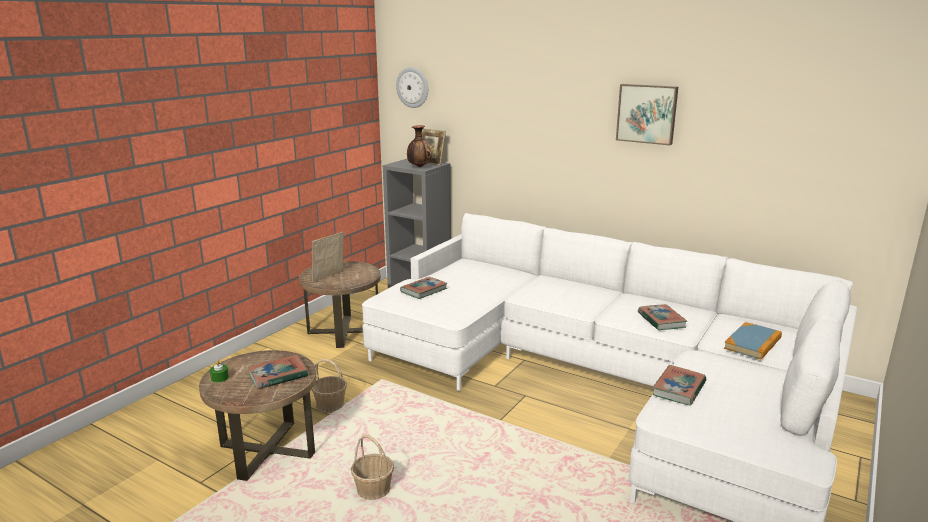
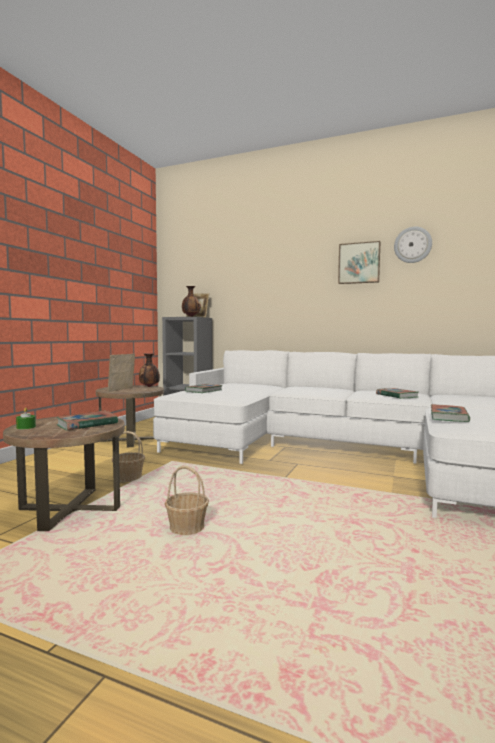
camera: 10 degrees left, 15 degrees down
(364, 268) = (149, 387): none -> vase
(413, 87) = (183, 267): wall clock -> wall clock (412, 245)
(752, 343) = (474, 401): book -> none

